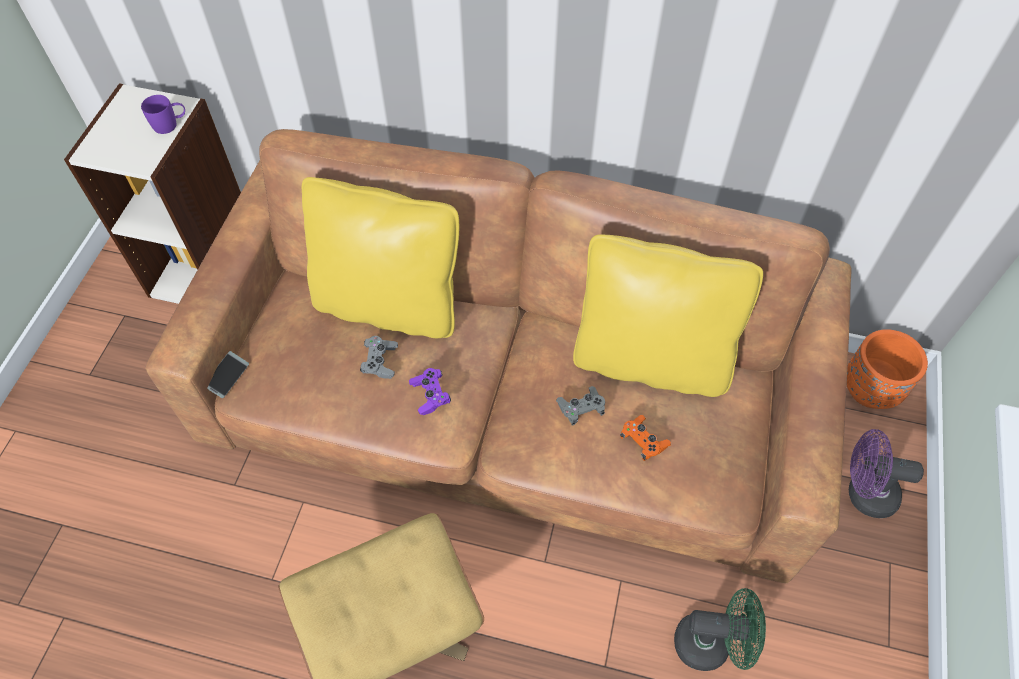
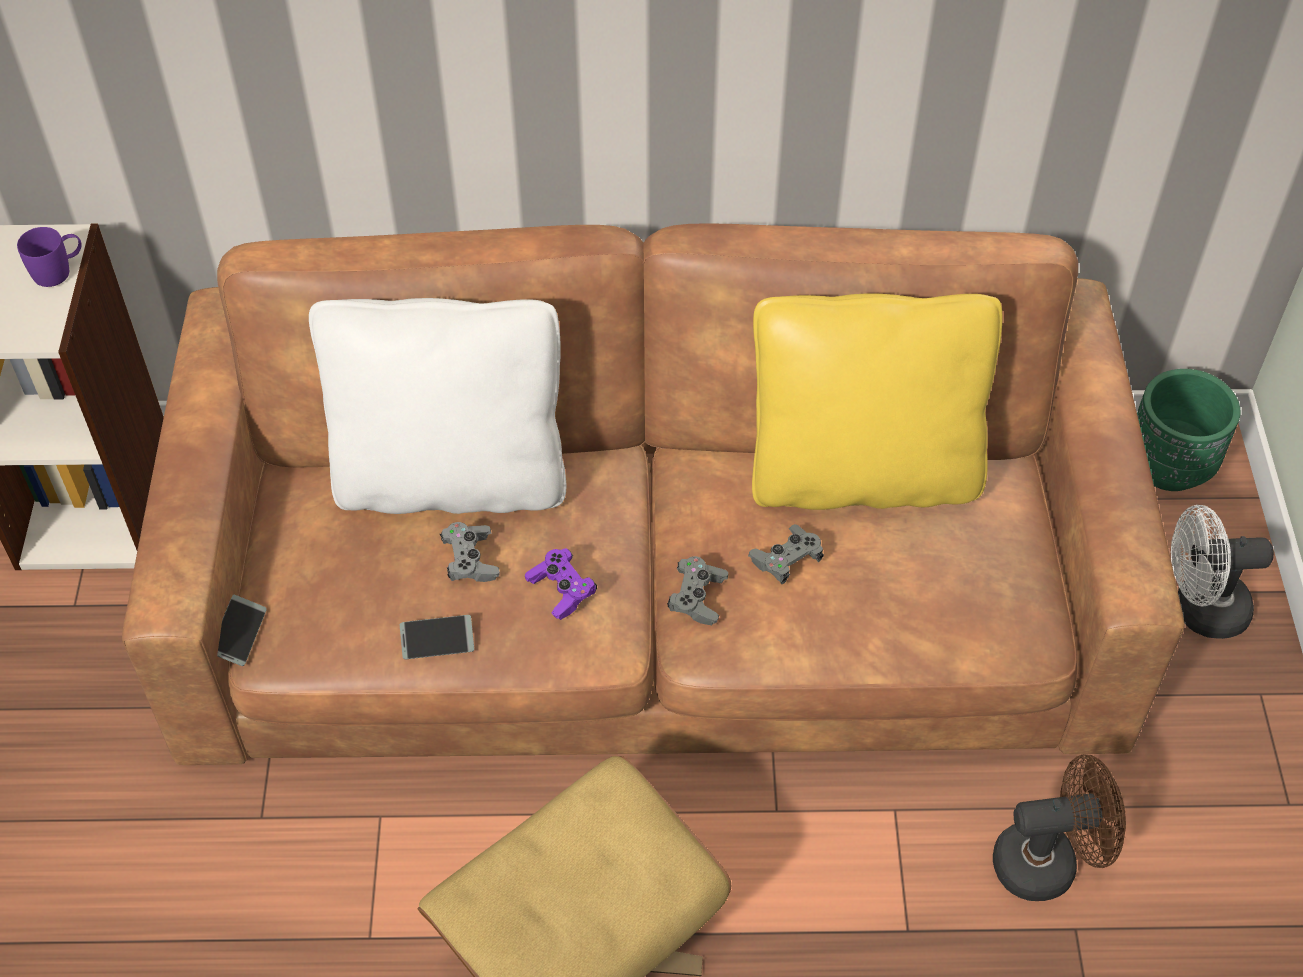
camera: 15 degrees left, 5 degrees down
(342, 411) = (437, 641): none -> phone
(389, 304) = (451, 479): yellow pillow -> white pillow
(516, 420) = (697, 598): none -> grey game controller
(643, 442) = (887, 584): orange game controller -> none
(711, 643) = (1047, 862): green fan -> brown fan
(863, 493) = (1199, 610): purple fan -> white fan
(870, 389) = (1169, 466): orange planter -> green planter

